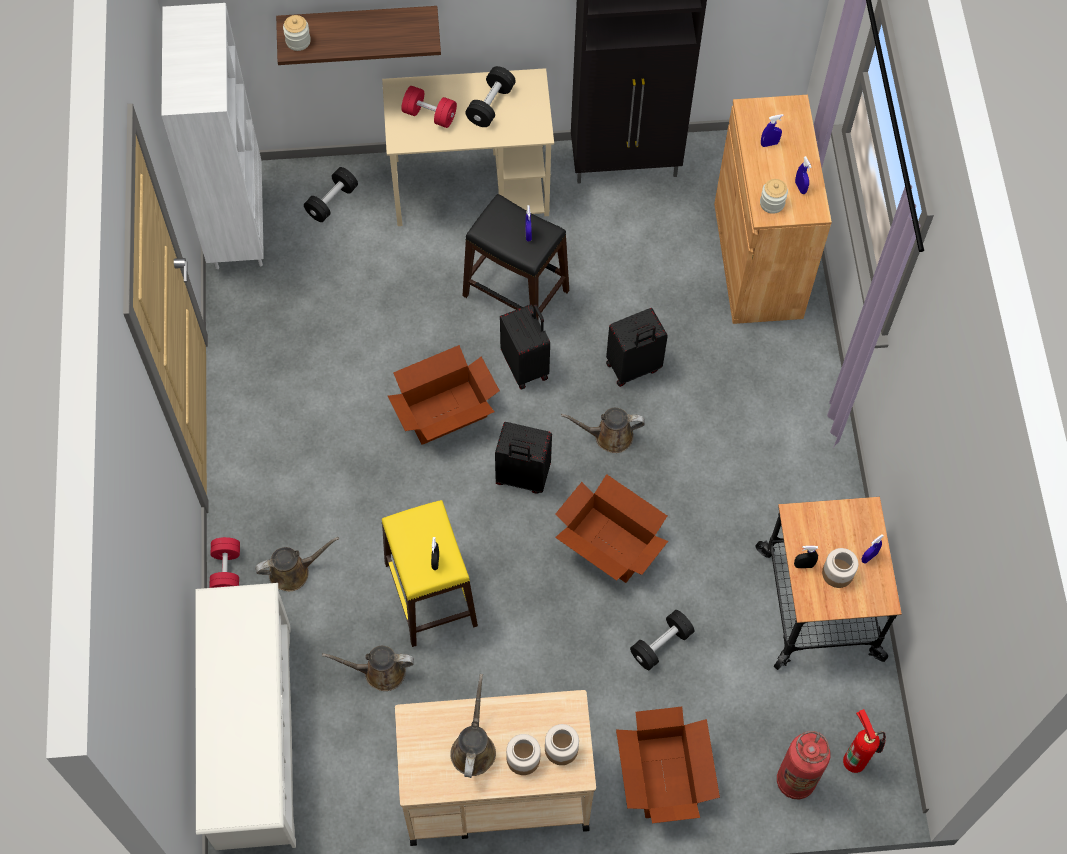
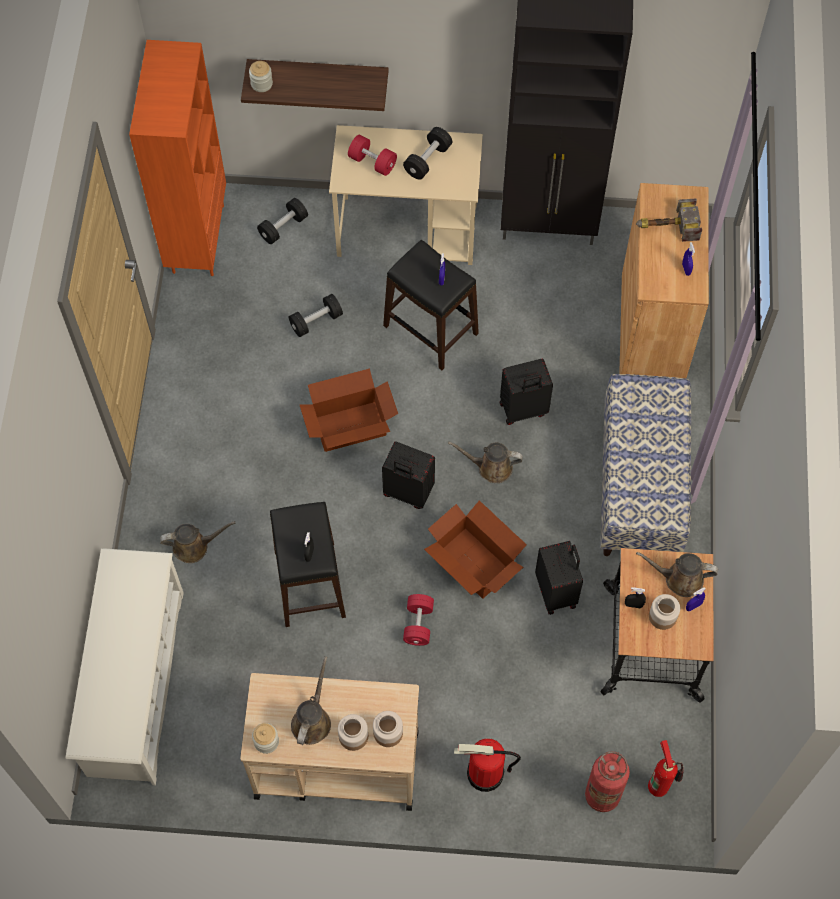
camera: 10 degrees right, 0 degrees up
(226, 571) = (137, 537): red dumbbell -> red dumbbell (418, 624)
(237, 226) = (197, 238): white bookcase -> orange bookcase
(380, 672) = (254, 644): brown watering can -> brown watering can (679, 579)
(430, 594) = (309, 584): yellow stool -> black stool
(526, 366) = (428, 395): black suitcase -> black suitcase (557, 591)
(661, 644) = (504, 657): black dumbbell -> black dumbbell (316, 321)
(662, 777) = (485, 774): cardboard box -> fire extinguisher
(769, 144) = (665, 226): blue spray bottle -> hammer
(772, 203) = (658, 280): jar -> jar (266, 741)
(776, 433) = (640, 485): none -> bench

